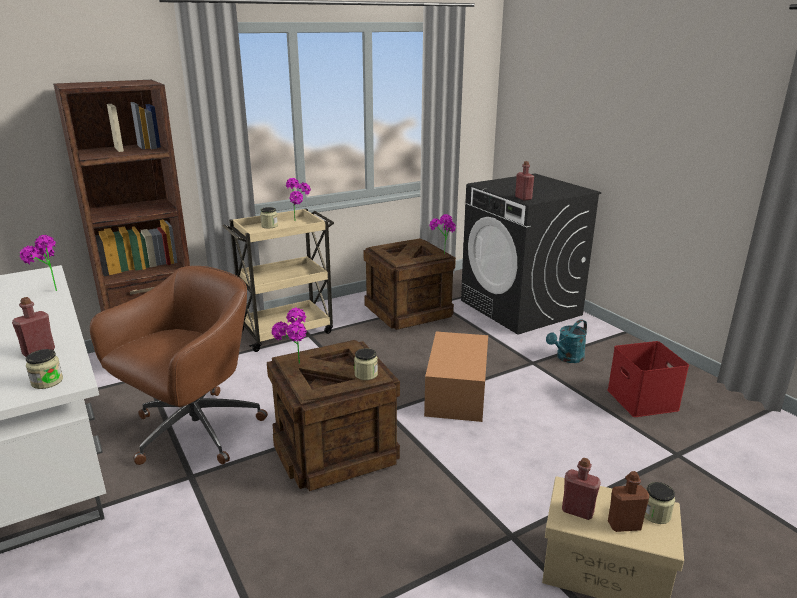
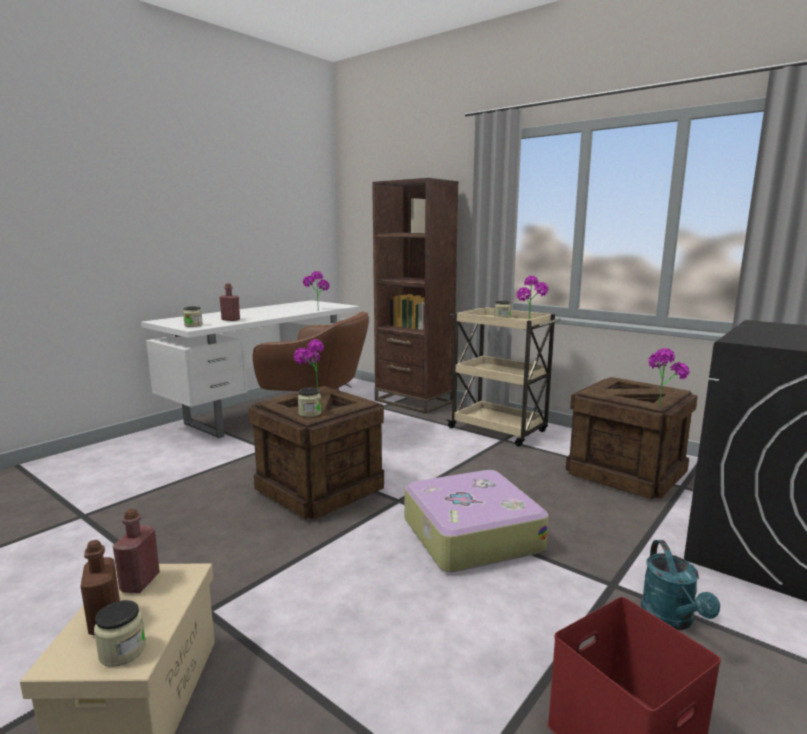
camera: 70 degrees right, 10 degrees down
(457, 392) = (469, 534): cardboard box -> suitcase
(523, 198) = (743, 337): red bottle -> none
(567, 358) = (671, 620): turquoise watering can -> turquoise watering can turned 120 degrees counterclockwise

